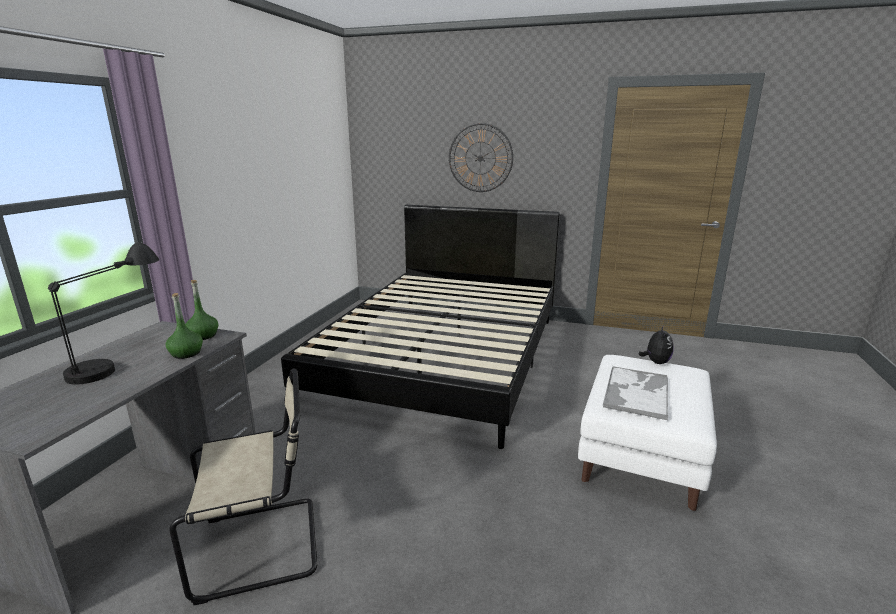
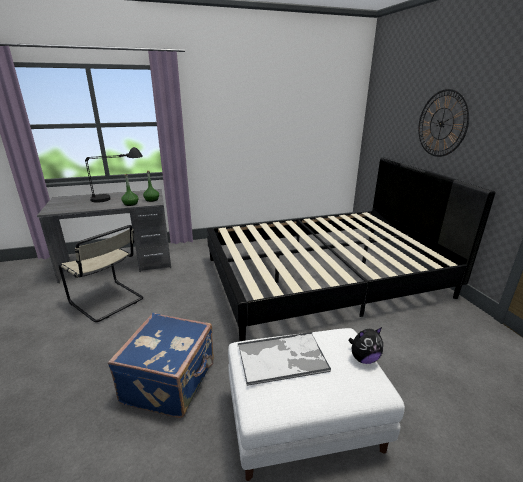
camera: 55 degrees right, 5 degrees up
(529, 523) = (171, 381): none -> blue suitcase

